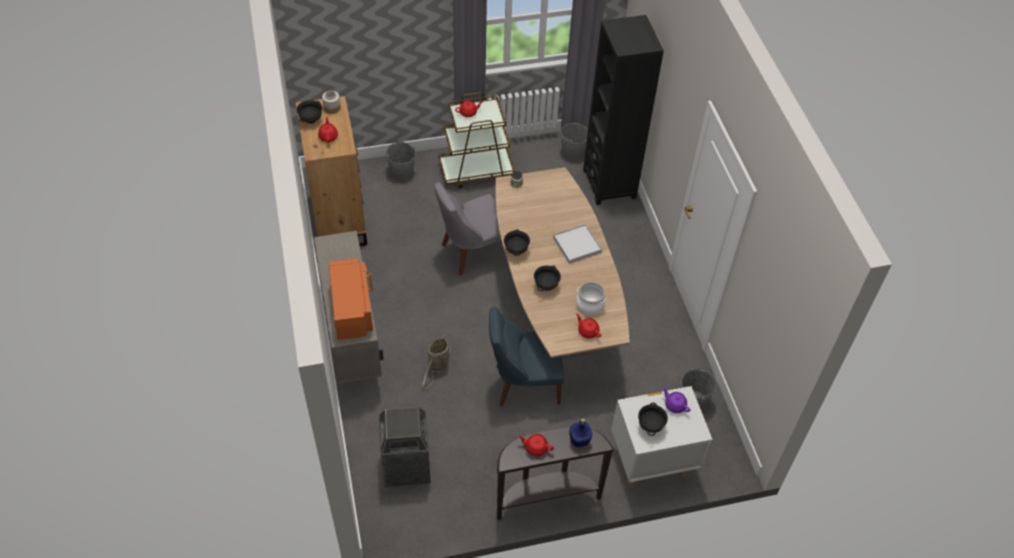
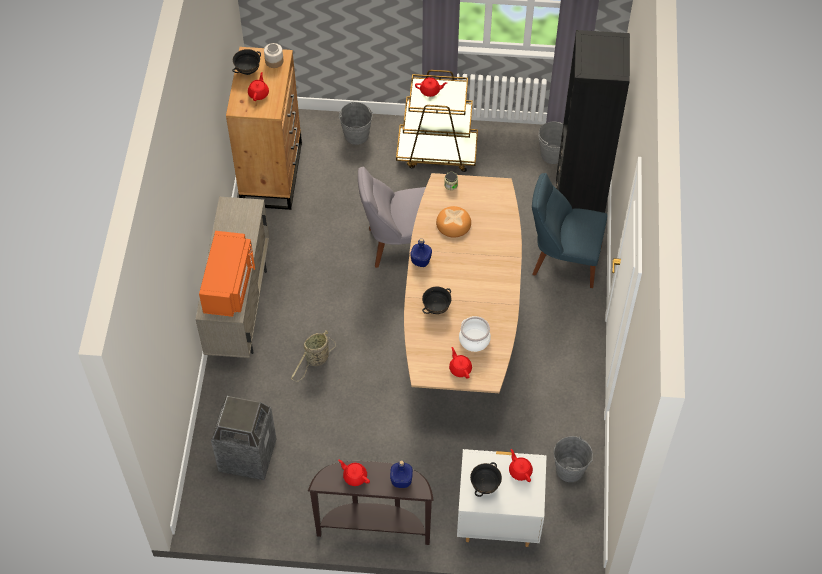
camera: 20 degrees right, 5 degrees up
(516, 251) = (421, 261): black bowl -> blue bottle
(524, 384) = (397, 403): blue chair -> blue chair (563, 260)
(532, 214) = (453, 224): none -> bread
(577, 245) = (487, 271): white tray -> none
(675, 405) = (520, 471): purple teapot -> red teapot

